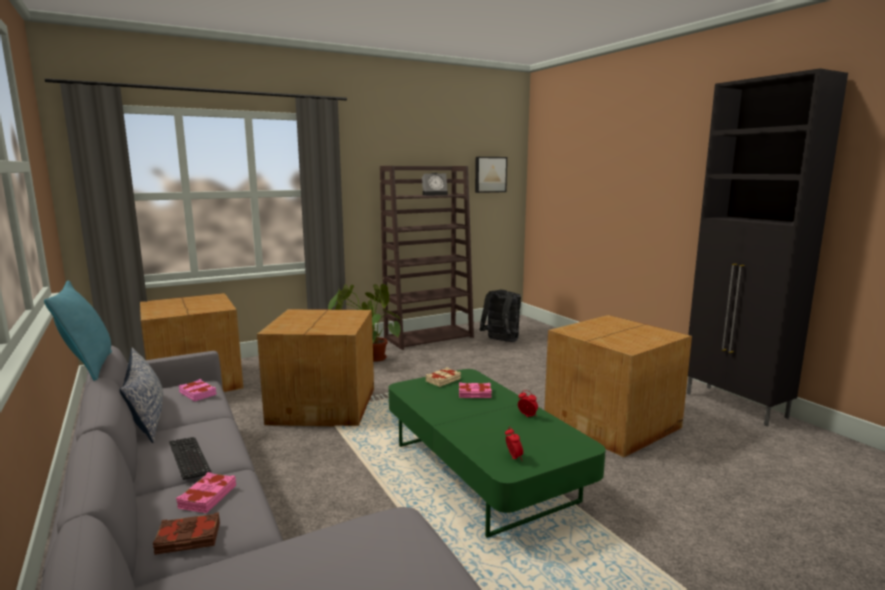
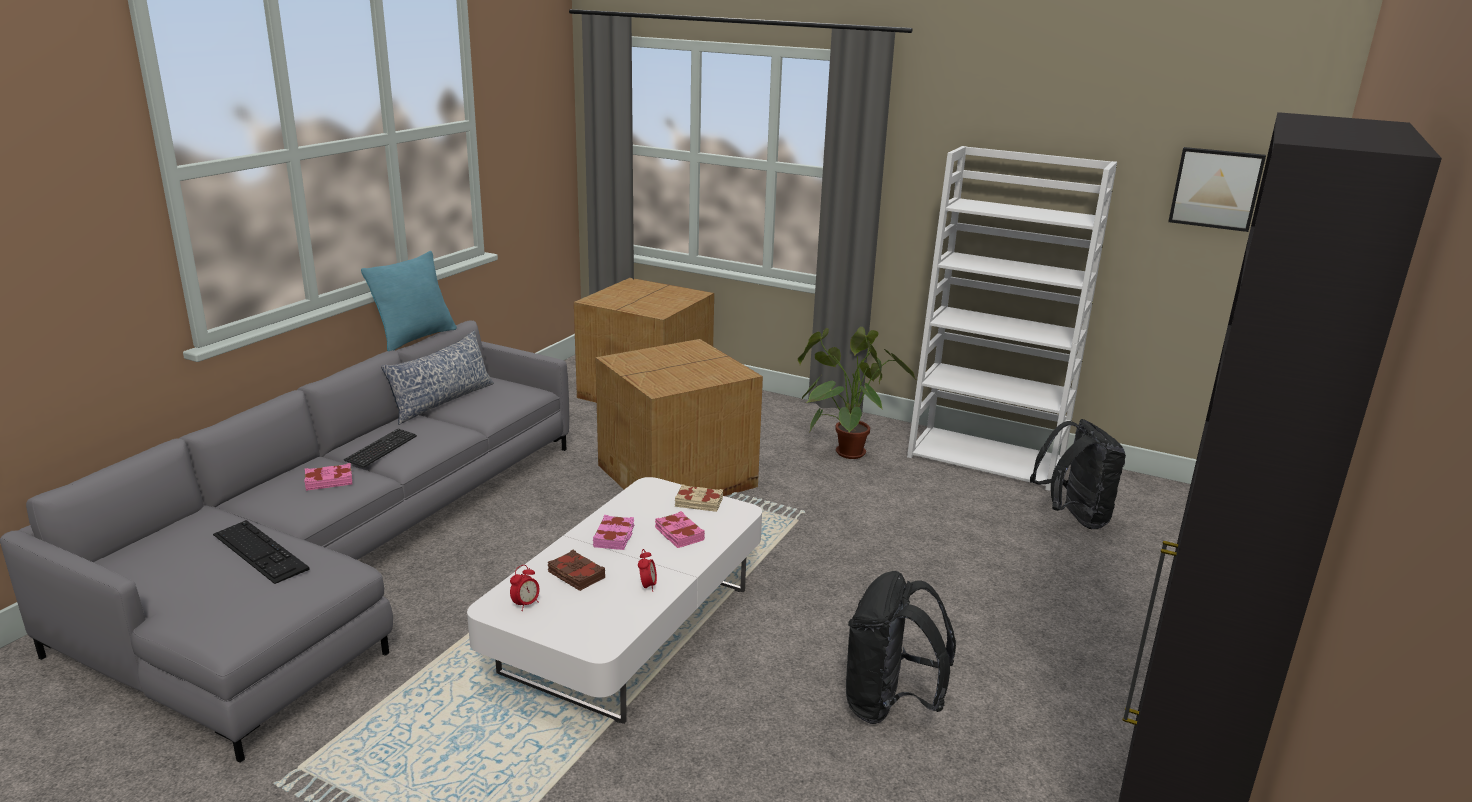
camera: 55 degrees right, 10 degrees up
(188, 539) = (270, 499): brown book -> brown book (576, 575)
(198, 393) = (505, 399): pink book -> pink book (614, 537)
(315, 556) = (260, 551): none -> keyboard
(429, 337) = (987, 458): brown bookcase -> white bookcase
(435, 195) = (1045, 213): alarm clock -> none
(482, 472) = (629, 630): green coffee table -> white coffee table
(614, 423) = (889, 705): cardboard box -> black backpack

